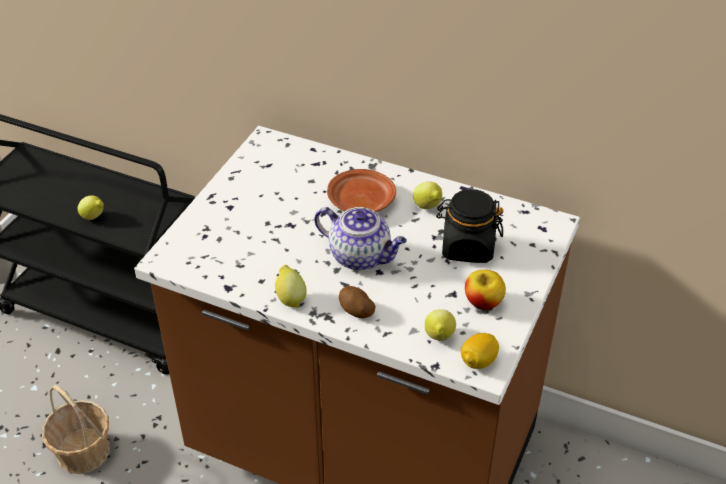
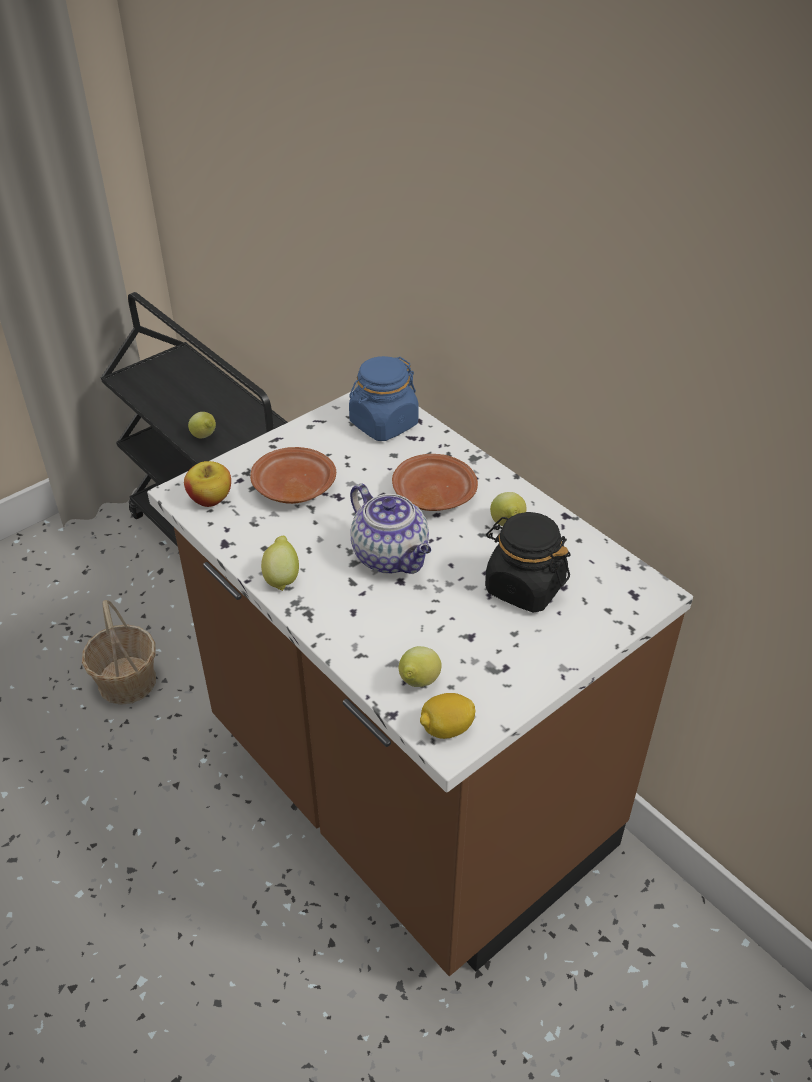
camera: 25 degrees right, 0 degrees up
(251, 228) = (293, 487): none -> brown plate
(287, 159) = (383, 424): none -> blue jar
(355, 310) = (343, 616): potato -> none
(483, 302) = (500, 659): apple -> apple (210, 499)

